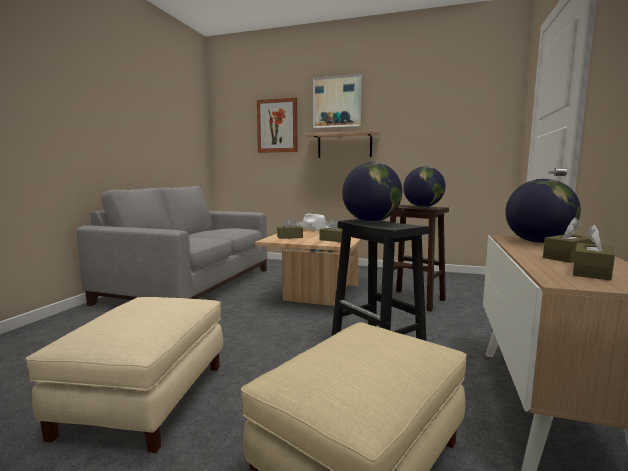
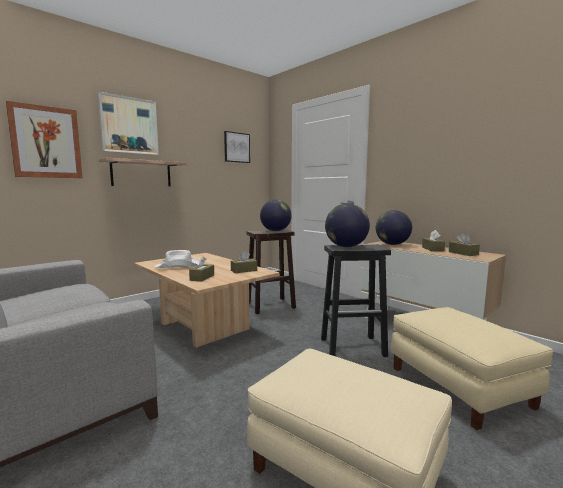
camera: 60 degrees left, 0 degrees up
(463, 105) = (236, 147): none -> picture

